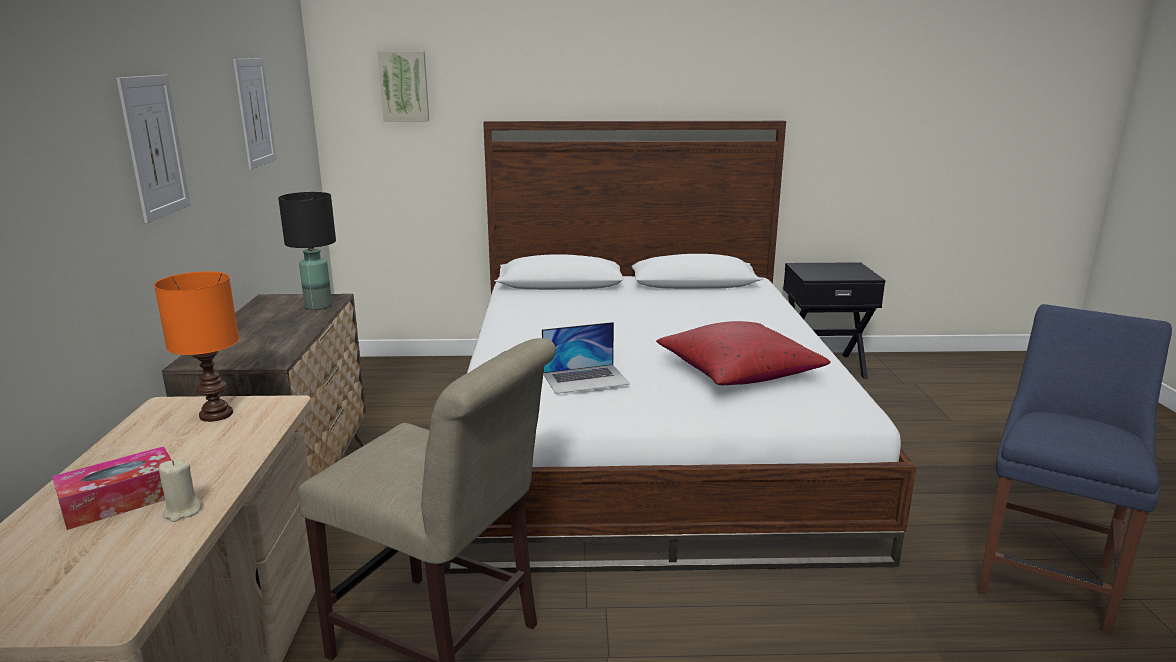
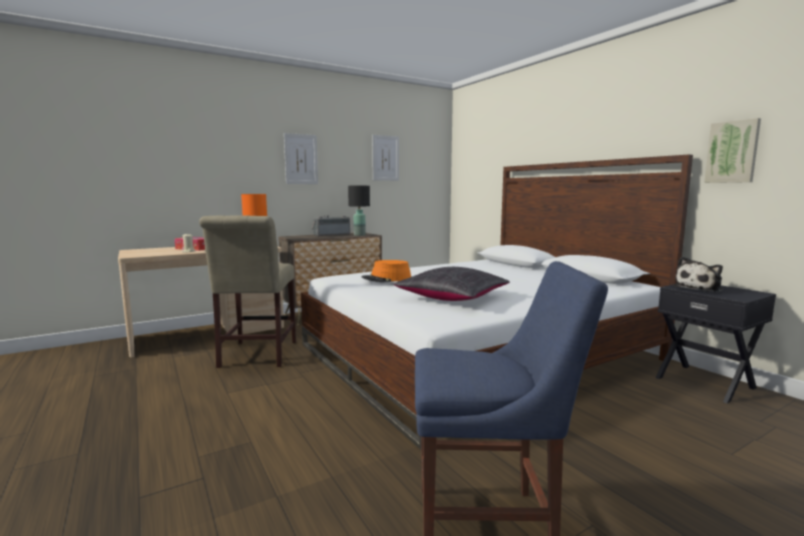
camera: 60 degrees right, 10 degrees down
(256, 323) = (331, 234): none -> radio
(404, 86) = (480, 151): picture -> picture (732, 152)
(585, 378) = (386, 279): laptop -> orange hat
(739, 372) = (452, 298): red pillow -> black pillow
(823, 273) = (699, 288): none -> plush toy

